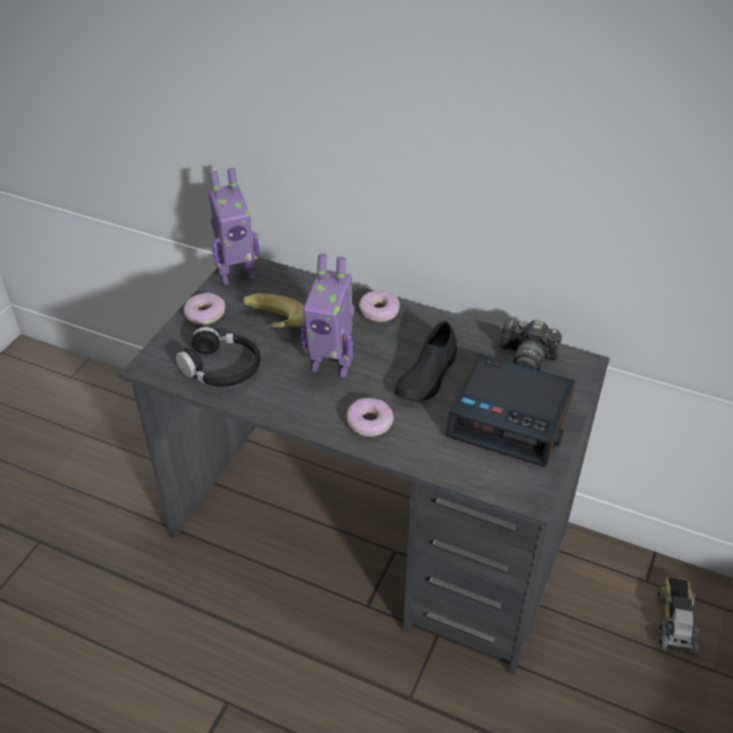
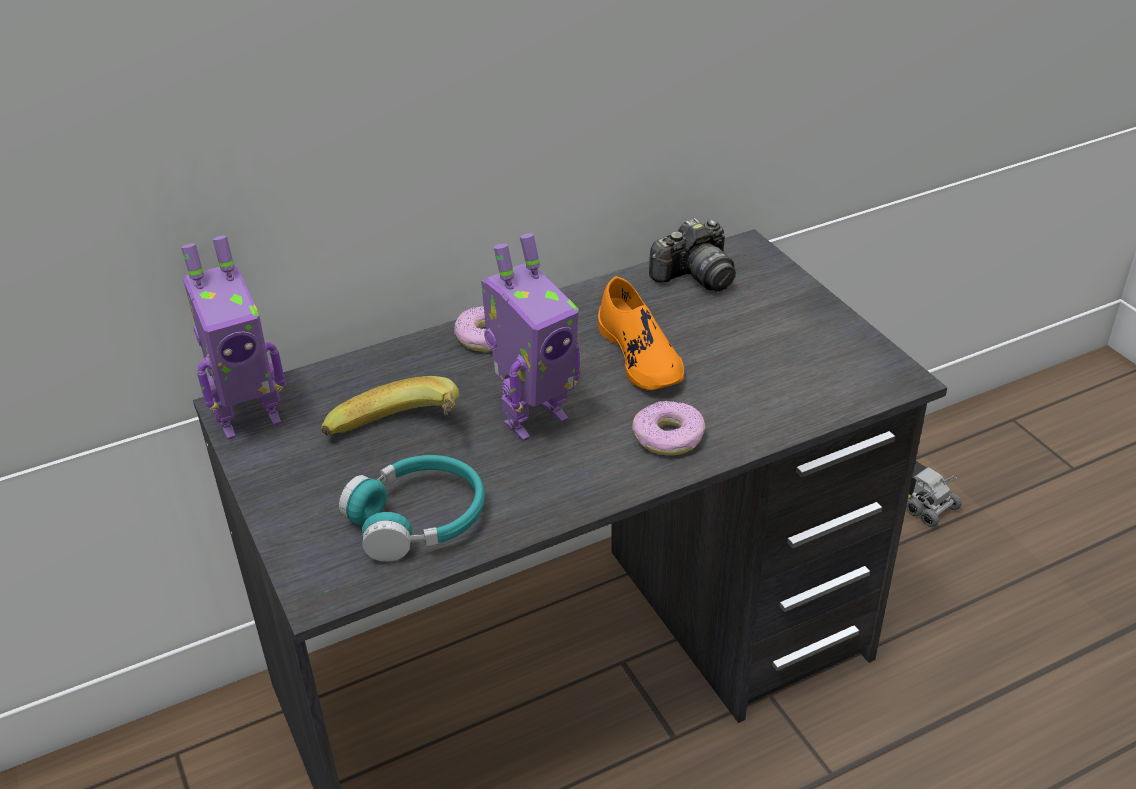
camera: 50 degrees left, 5 degrees down
(205, 314) = (287, 486): donut -> none
(221, 368) = (418, 519): black headphones -> turquoise headphones
(236, 274) = (249, 419): toy robot -> toy robot turned 45 degrees clockwise
(427, 375) = (640, 355): black shoe -> orange shoe
(511, 418) = (774, 333): alarm clock -> none

